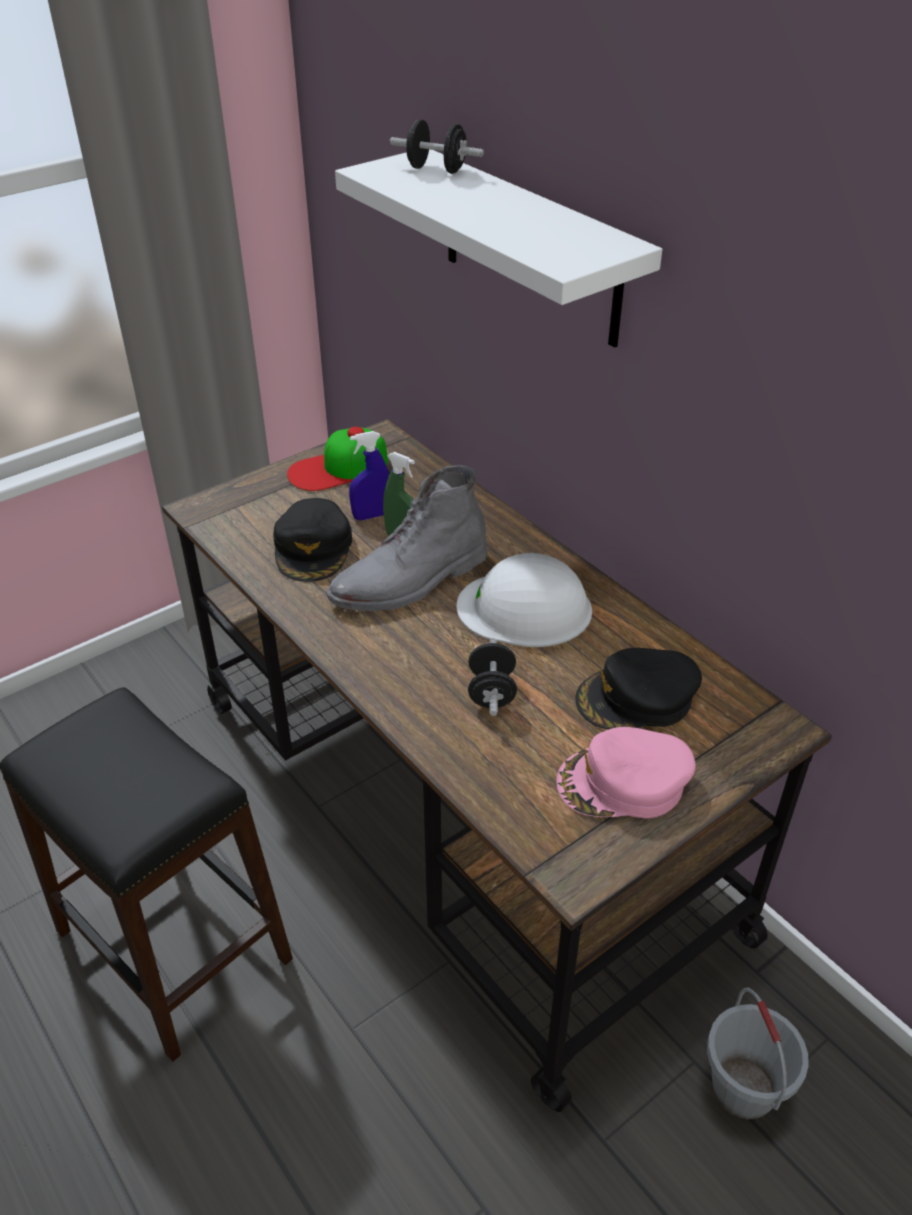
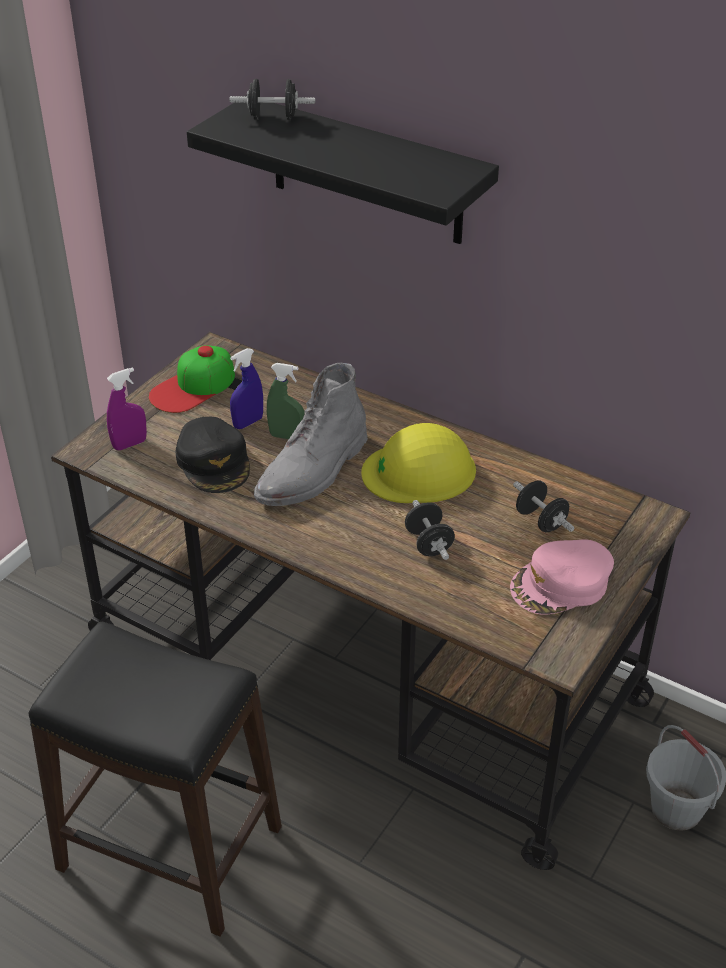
camera: 20 degrees left, 0 degrees up
(242, 511) = (130, 444): none -> purple spray bottle
(525, 608) = (419, 471): white hard hat -> yellow hard hat
(530, 248) = (366, 171): white shelf -> black shelf
(637, 698) = (540, 520): black cap -> black dumbbell

